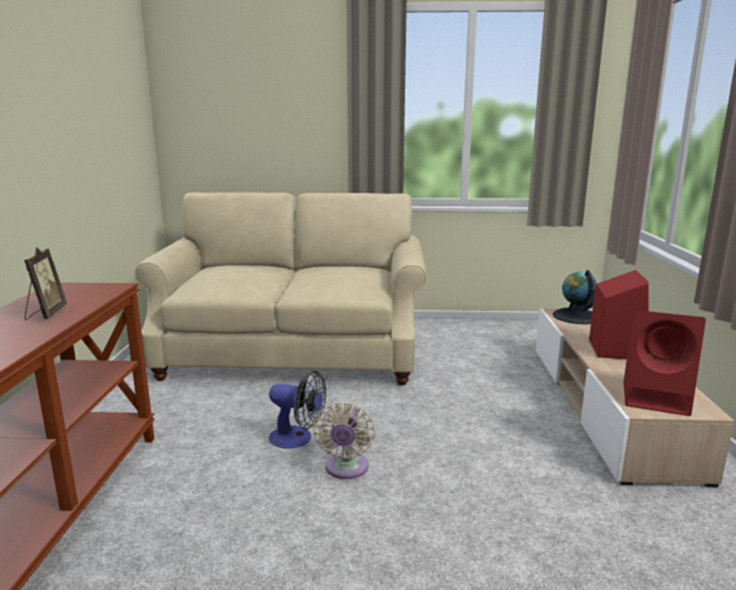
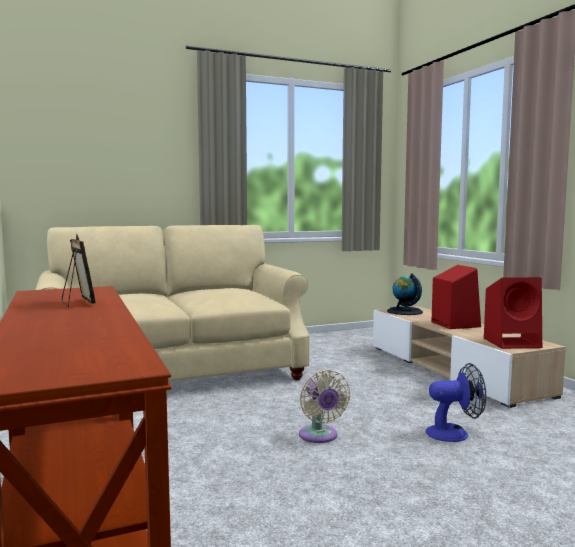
camera: 25 degrees left, 10 degrees down
(297, 439) = (255, 426): fan -> fan (454, 433)

